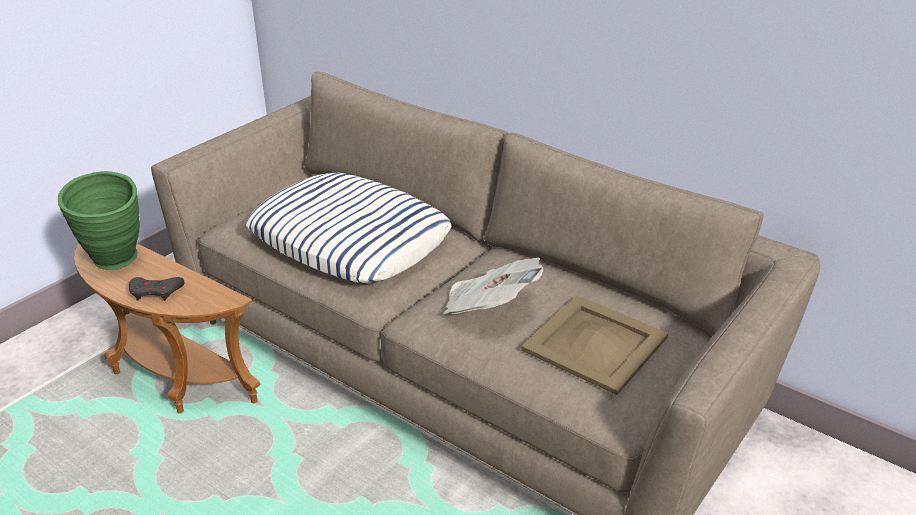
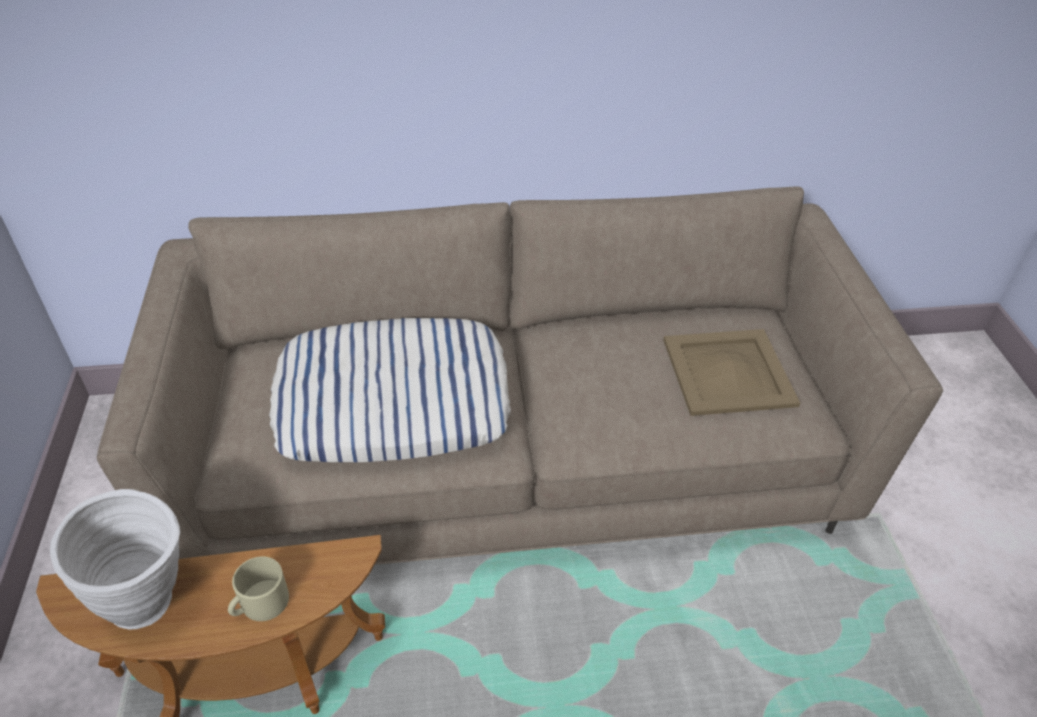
camera: 45 degrees left, 10 degrees up
(117, 264) = (153, 607): green vase -> white vase
(156, 291) = (259, 604): grey game controller -> beige mug
(489, 307) = (612, 391): newspaper -> none

